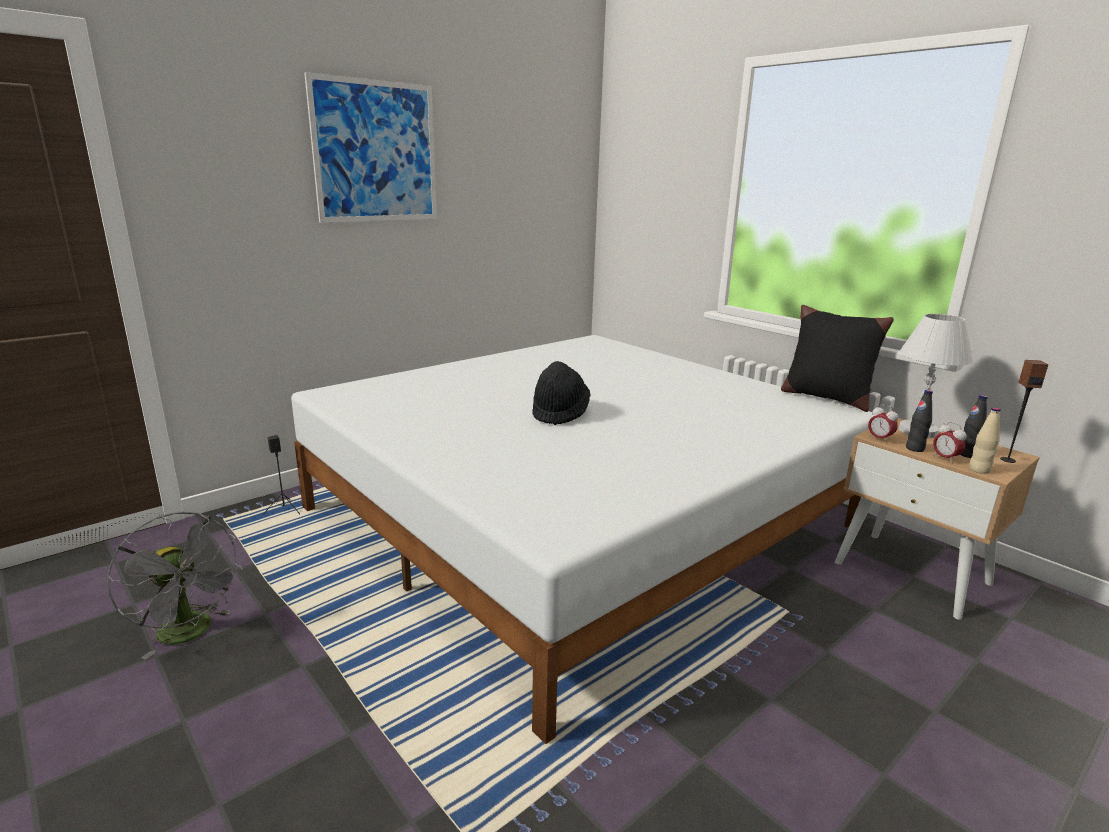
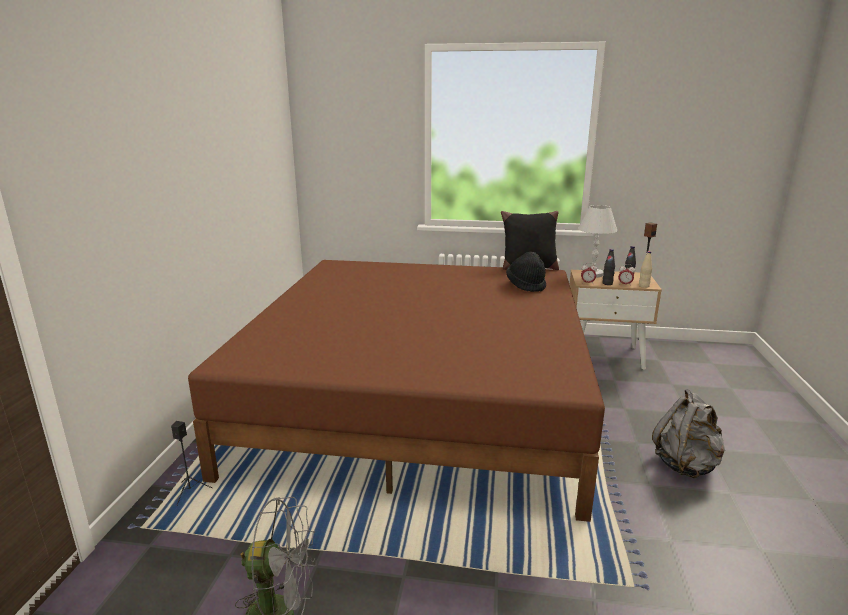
camera: 40 degrees left, 0 degrees up
(376, 152) = (179, 126): picture -> none
(560, 413) = (423, 320): black hat -> black hat (526, 285)
(578, 518) = (420, 397): white bed -> brown bed
(803, 772) = (686, 465): none -> grey backpack

